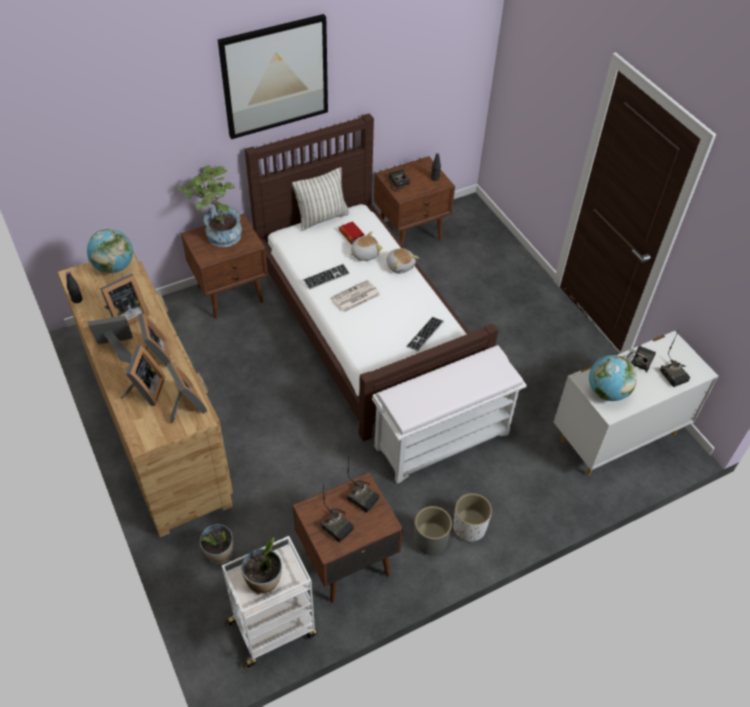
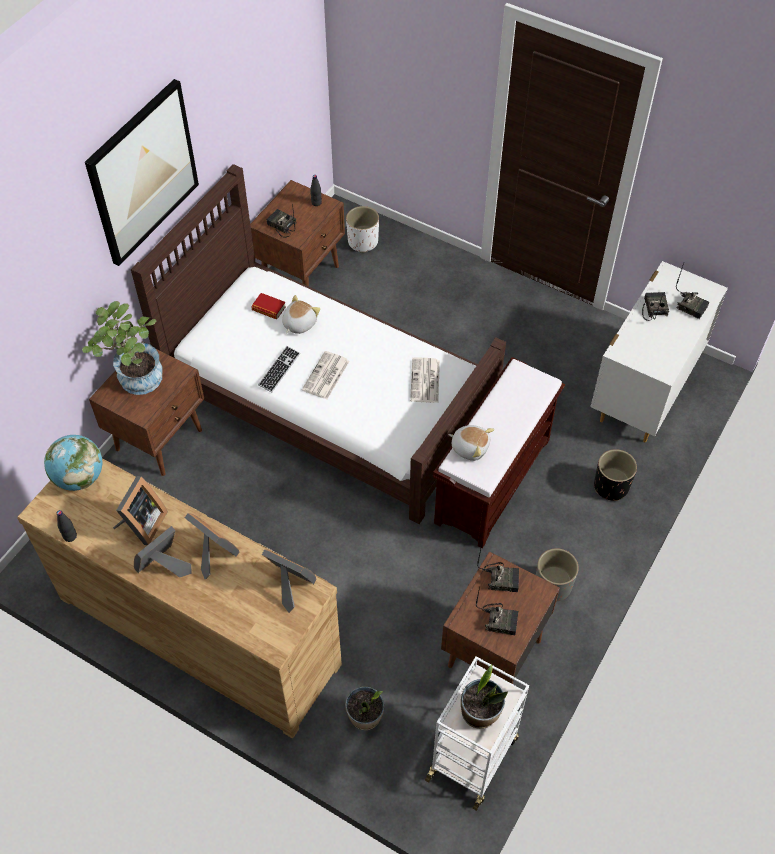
camera: 30 degrees left, 5 degrees up
(145, 391) = (234, 595): picture frame -> none
(322, 218) = (221, 304): pillow -> none
(400, 265) = (345, 318): plush toy -> plush toy (470, 447)
(425, 334) = (425, 381): keyboard -> newspaper
(443, 439) = (493, 479): white bench -> brown bench
(469, 527) = (578, 552): white planter -> white planter (363, 242)
(533, 493) = (611, 486): none -> black planter
(606, 392) = (647, 354): globe -> none

